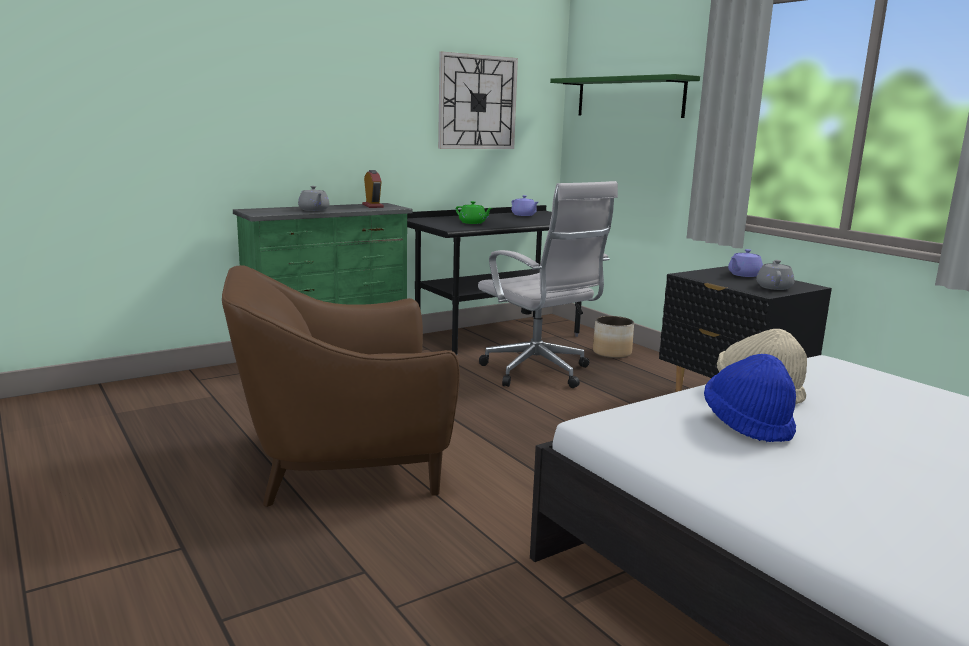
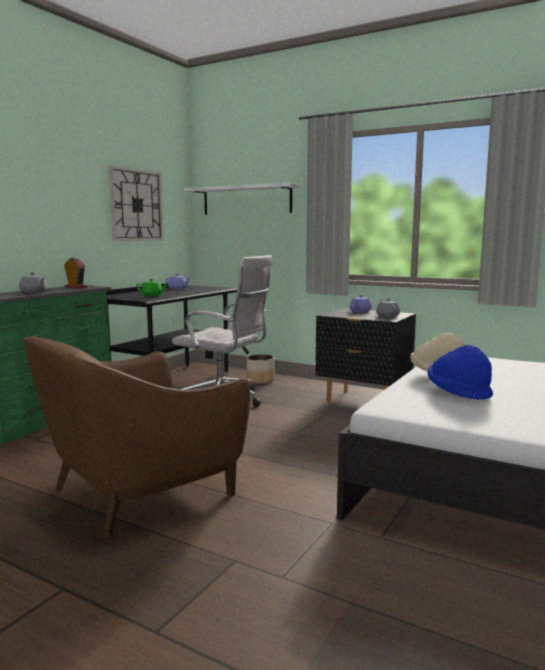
camera: 25 degrees left, 5 degrees down
(629, 97) = (246, 200): green shelf -> white shelf

